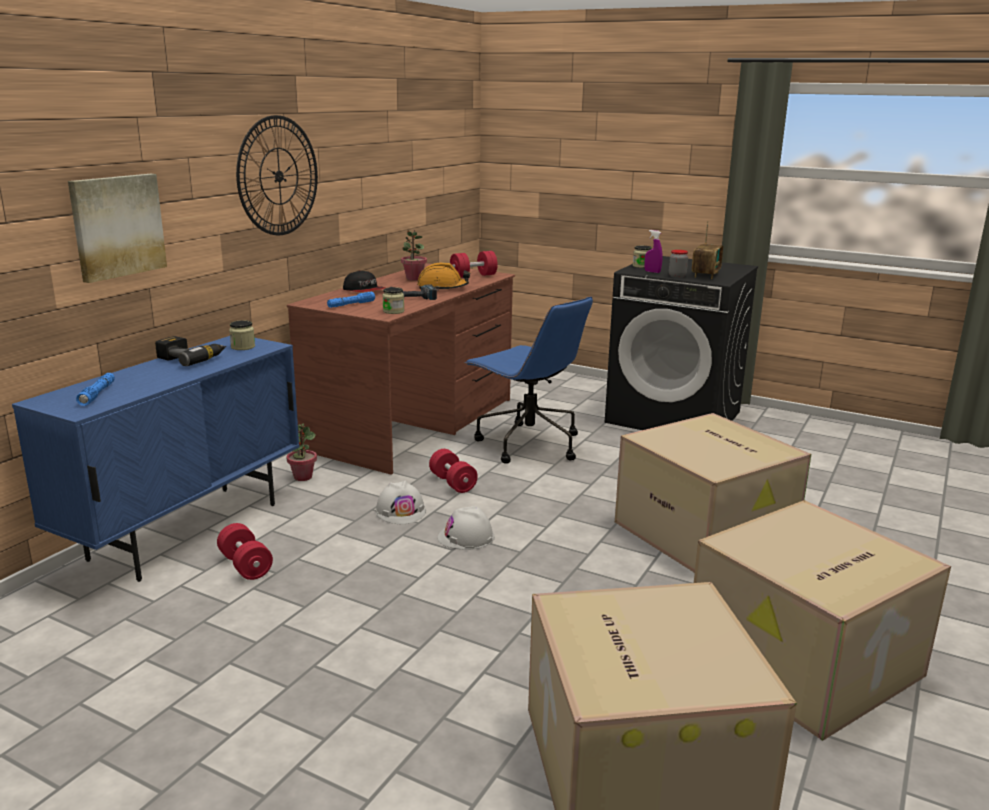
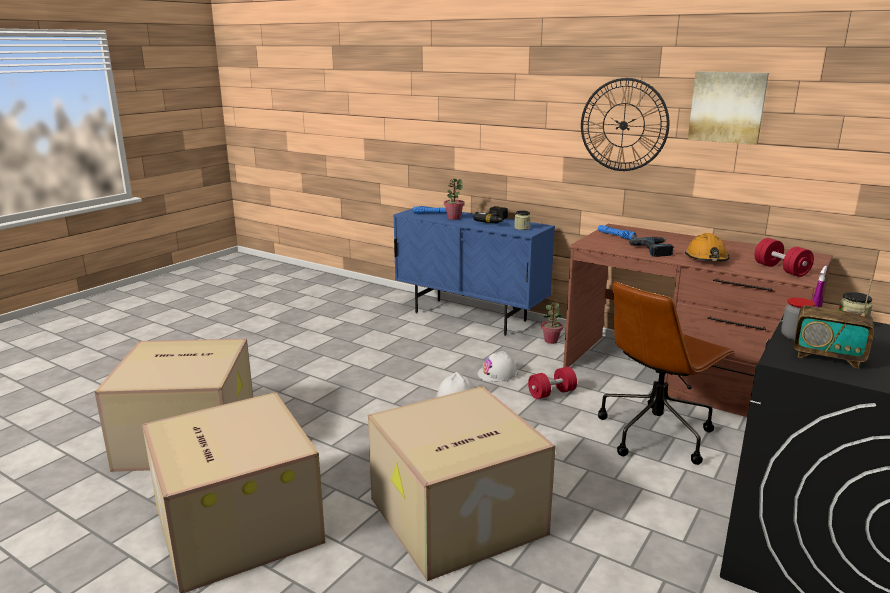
camera: 95 degrees right, 0 degrees up
(117, 226) = (490, 134): picture -> picture (727, 107)
(245, 565) = (427, 333): red dumbbell -> none
(364, 290) = (671, 238): cap -> none
(393, 311) = (600, 246): jar -> none
(414, 279) = (739, 250): potted plant -> potted plant (453, 218)
(527, 444) = (655, 433): blue office chair -> brown office chair

